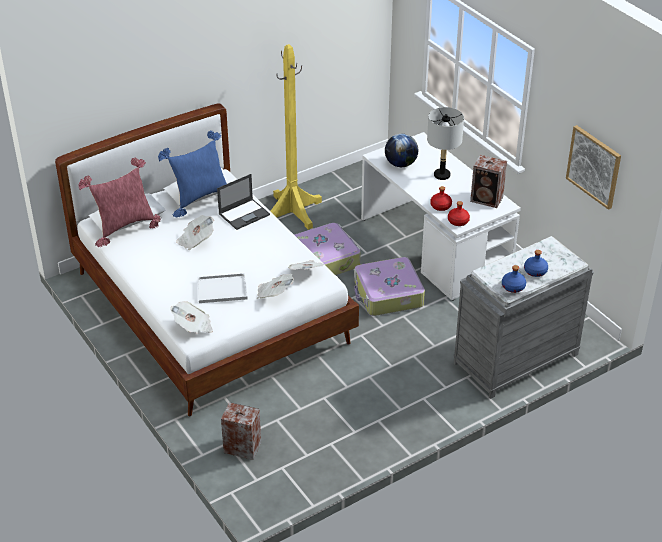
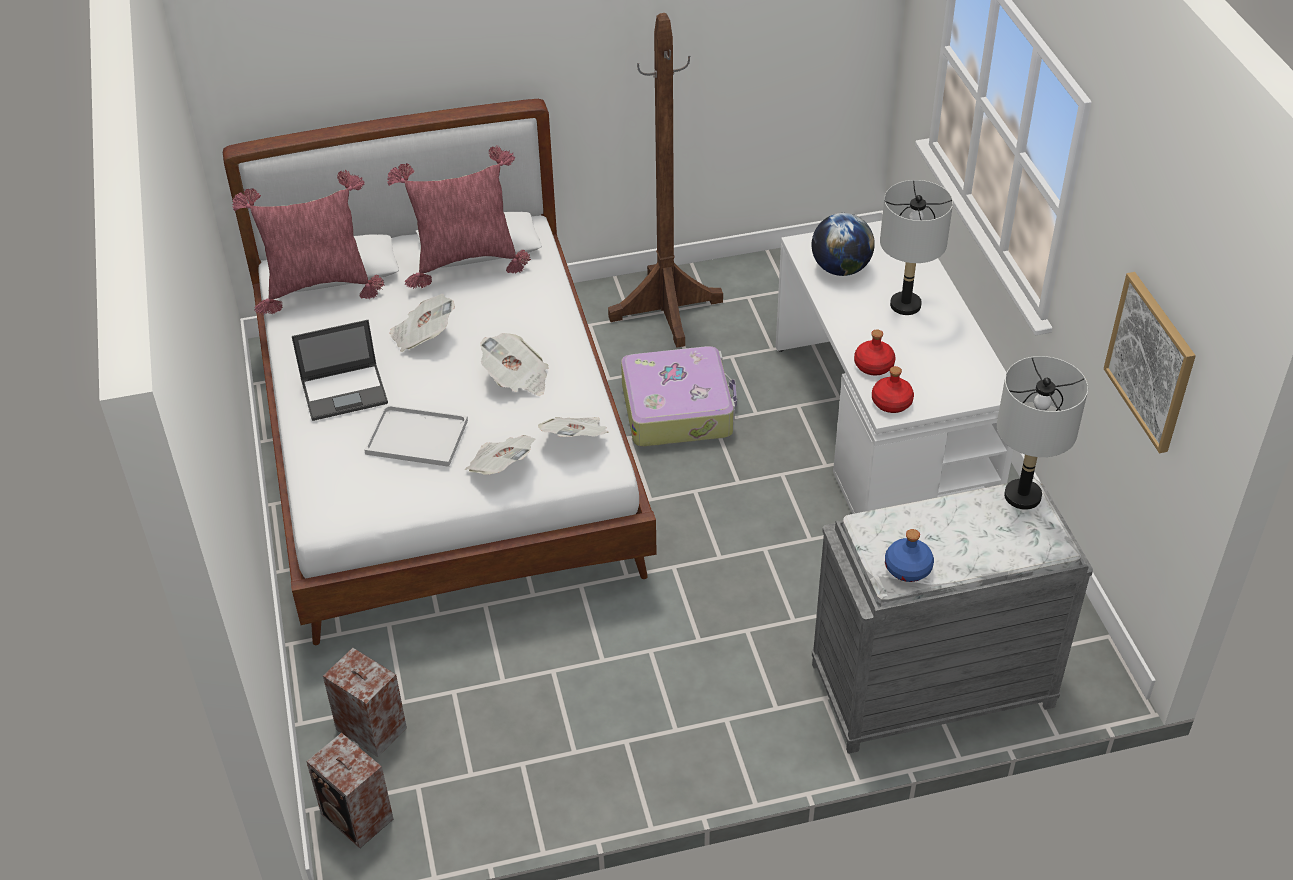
camera: 20 degrees right, 5 degrees up
(193, 326) = (333, 496): newspaper -> newspaper (517, 379)
(199, 203) = (465, 268): blue pillow -> red pillow
(244, 214) = (528, 305): laptop -> laptop (345, 391)
(292, 211) = (666, 309): yellow clothes rack -> brown clothes rack
(388, 295) = (756, 501): suitcase -> none
(487, 199) = (967, 371): speaker -> speaker (358, 818)
(535, 271) = (968, 546): blue bottle -> none
(550, 245) = (1022, 496): none -> grey table lamp

